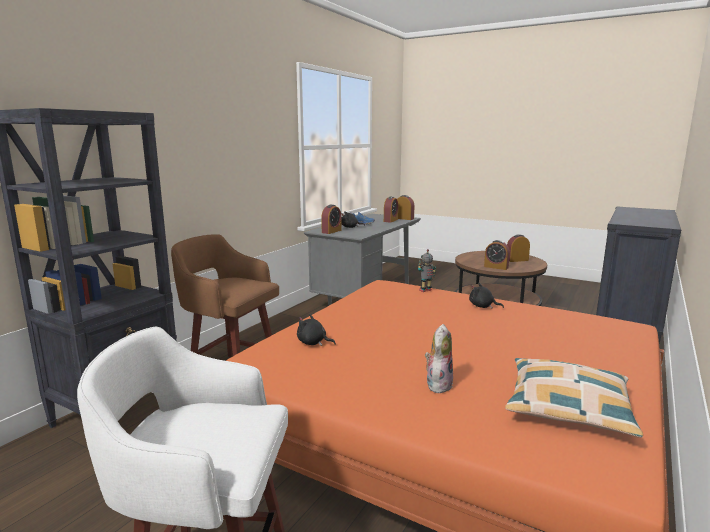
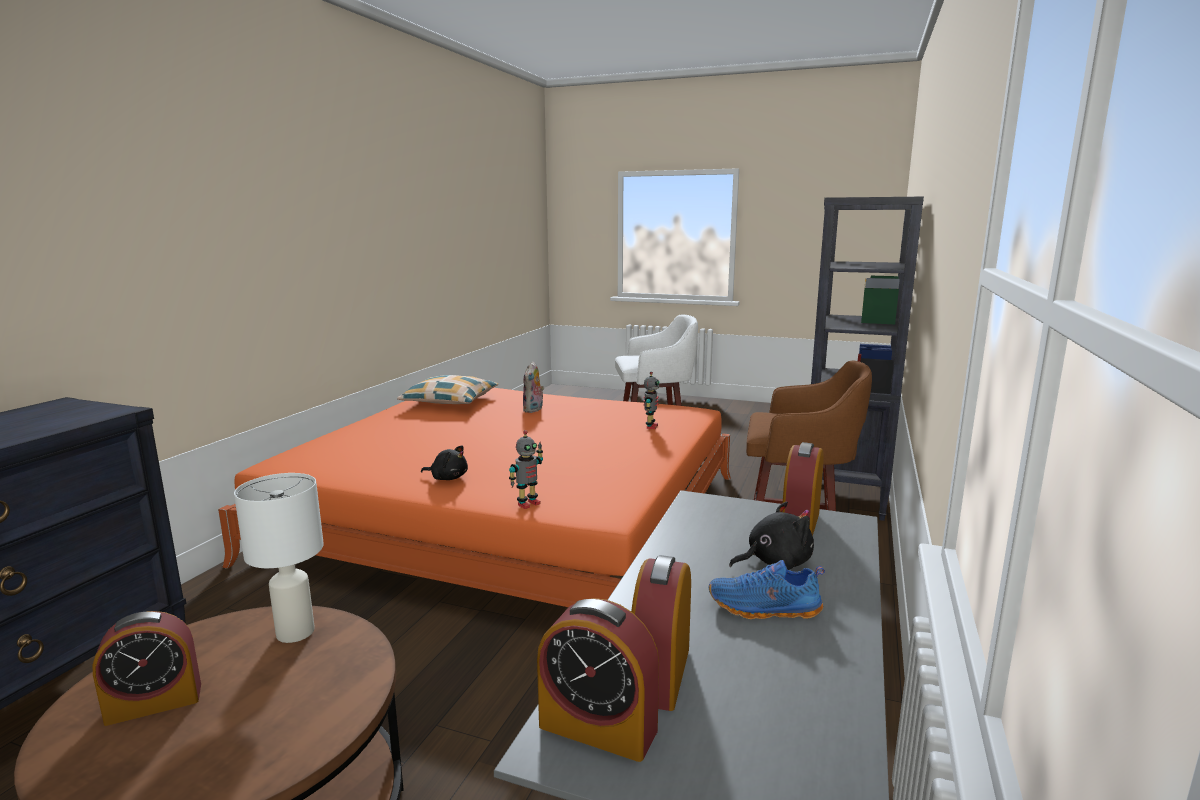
camera: 170 degrees right, 0 degrees up
(313, 343) = (650, 426): black plush toy -> toy robot
(496, 267) = (294, 633): alarm clock -> white table lamp

